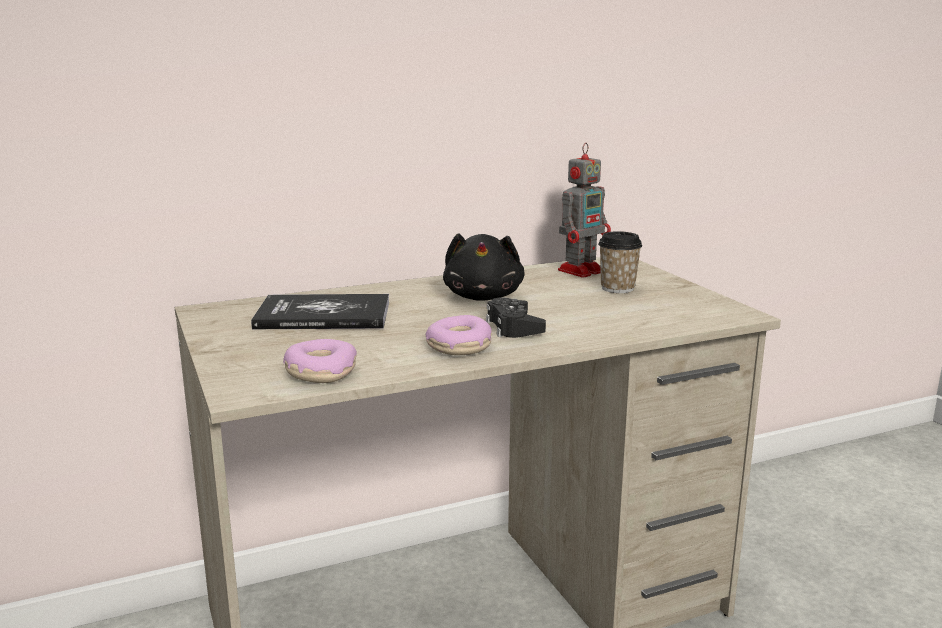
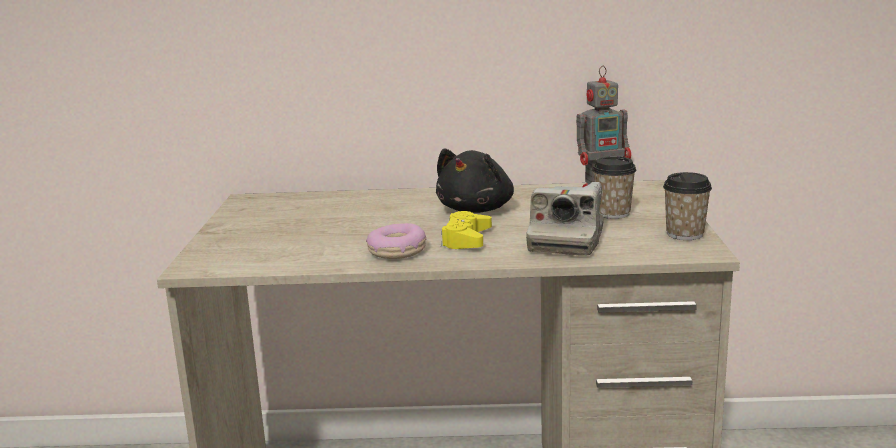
camera: 25 degrees right, 0 degrees up
(321, 372) = (265, 259): donut -> none
(323, 315) = (326, 212): book -> none
(513, 327) = (466, 239): black game controller -> yellow game controller
(612, 318) = (566, 241): none -> camera
(705, 300) = (685, 234): none -> cup

